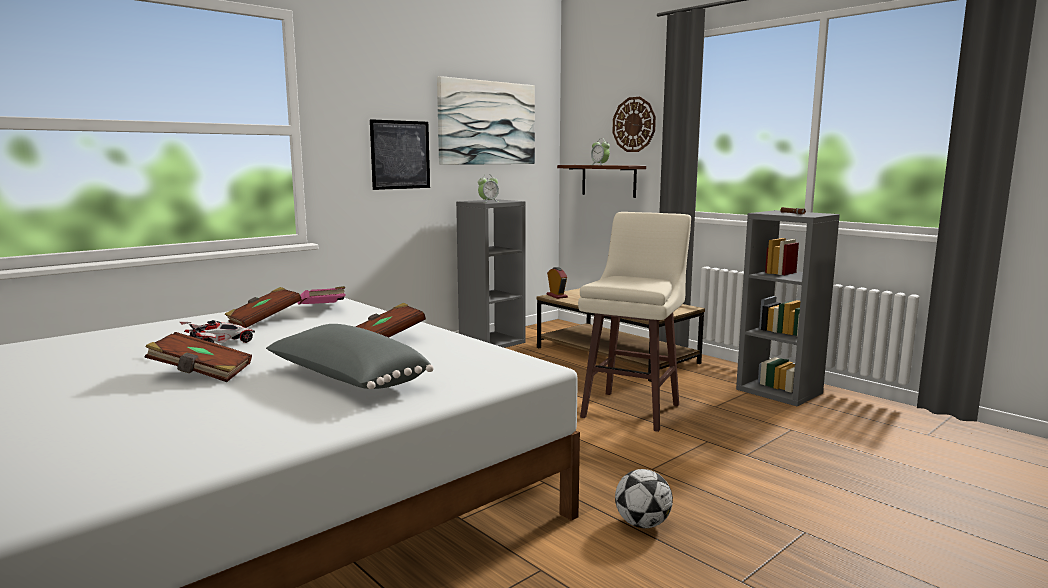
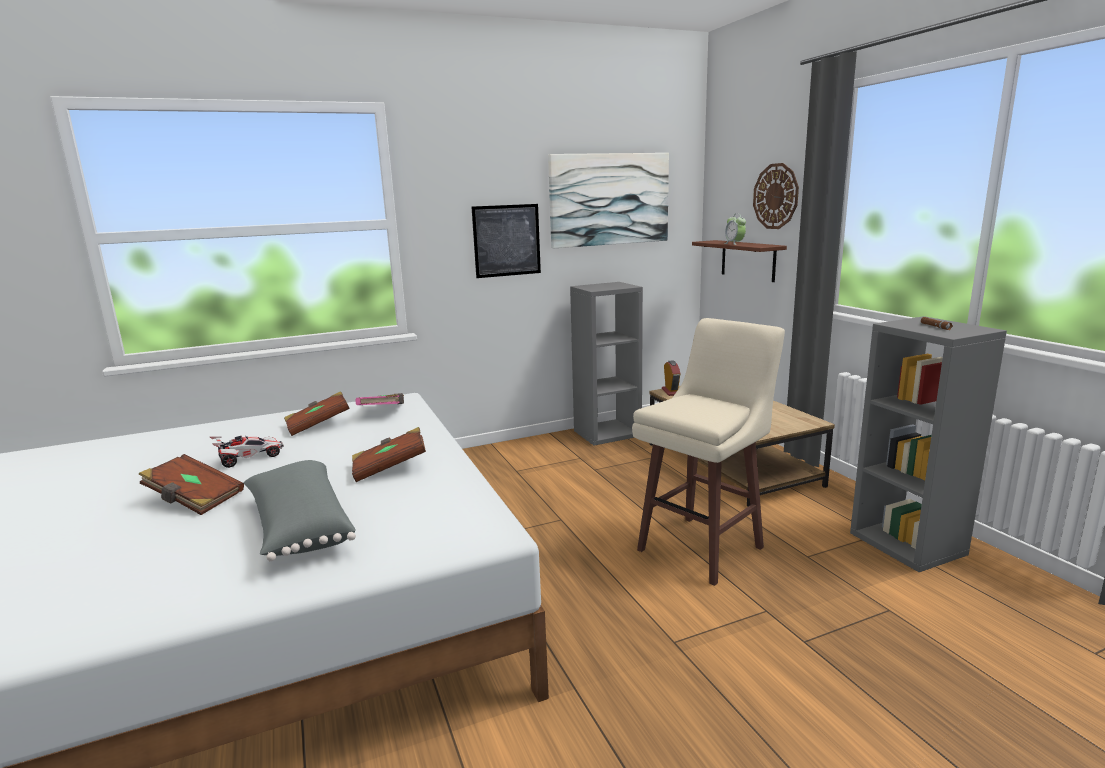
camera: 20 degrees right, 5 degrees up
(488, 202) = (599, 288): alarm clock -> none
(642, 524) = (613, 726): football -> none

